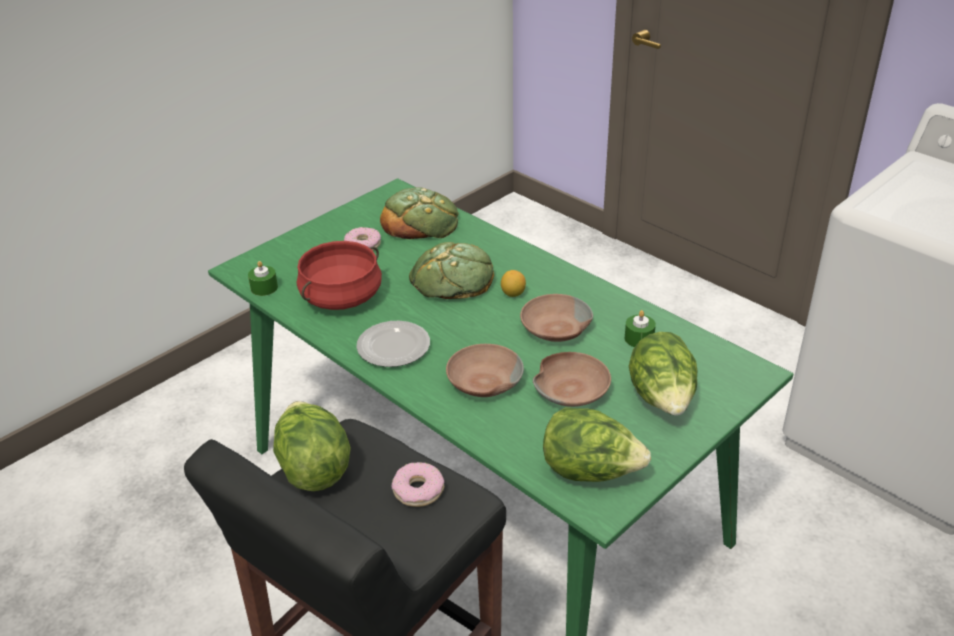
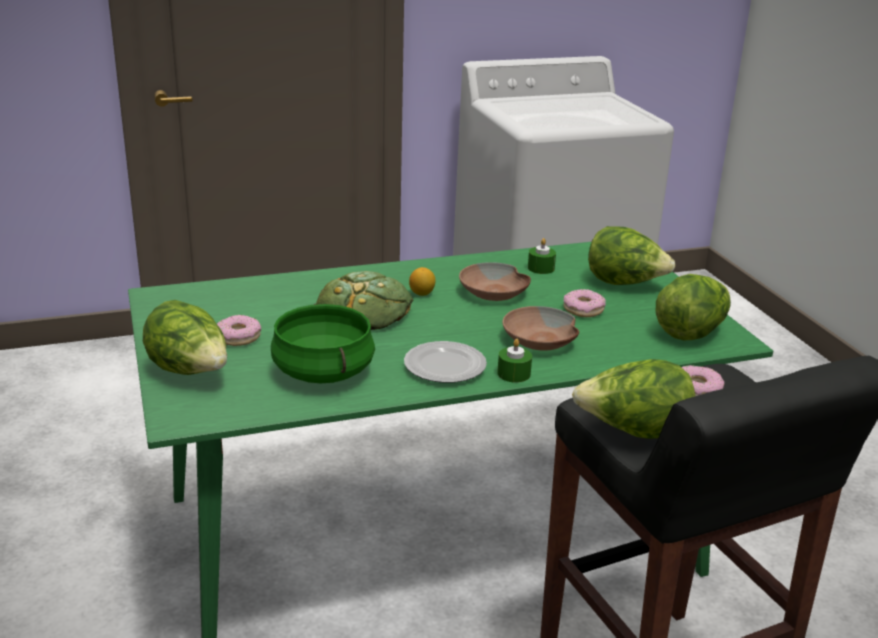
camera: 65 degrees left, 10 degrees down
(264, 288) = (244, 411): green candle -> green candle (513, 374)
(300, 248) = (190, 372): none -> lettuce
(342, 297) = (324, 371): red cooking pot -> green cooking pot
(420, 220) = (235, 299): bread -> none
(572, 389) = (583, 309): brown bowl -> donut

